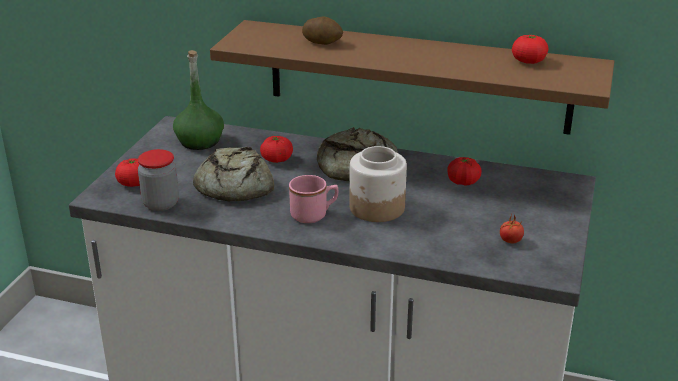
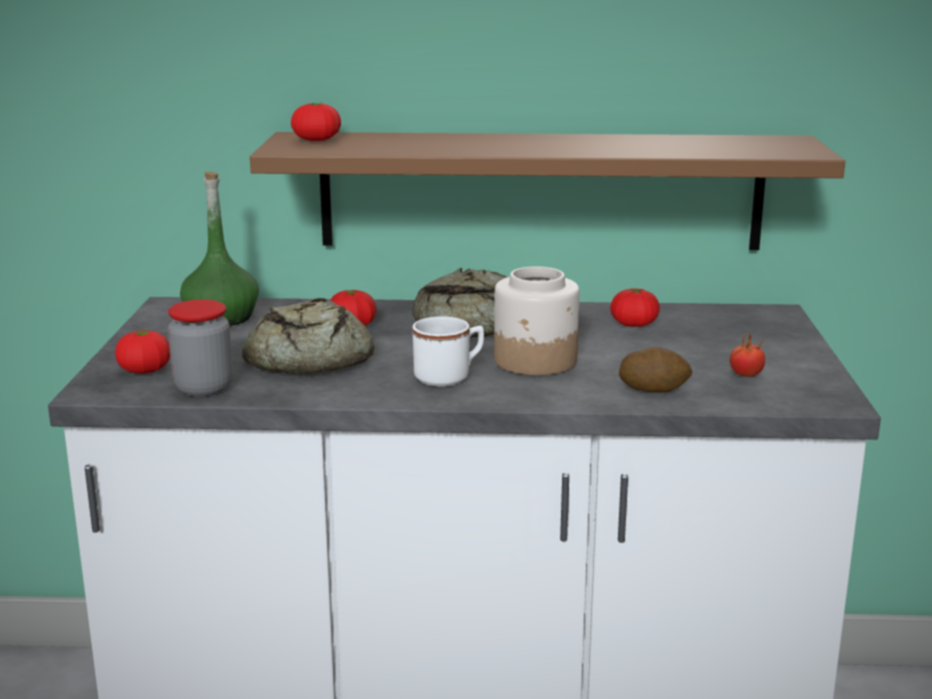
camera: 15 degrees left, 10 degrees down
(314, 215) = (449, 377): pink mug -> white mug
(322, 42) = (412, 142): potato -> potato (654, 389)
(528, 61) = (708, 141): tomato -> tomato (316, 140)

